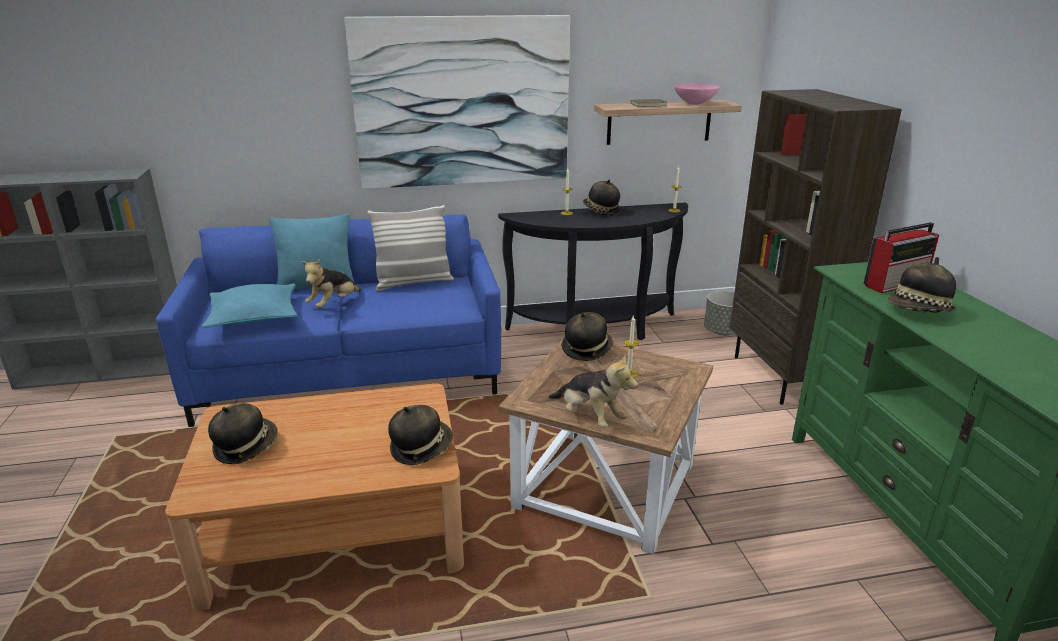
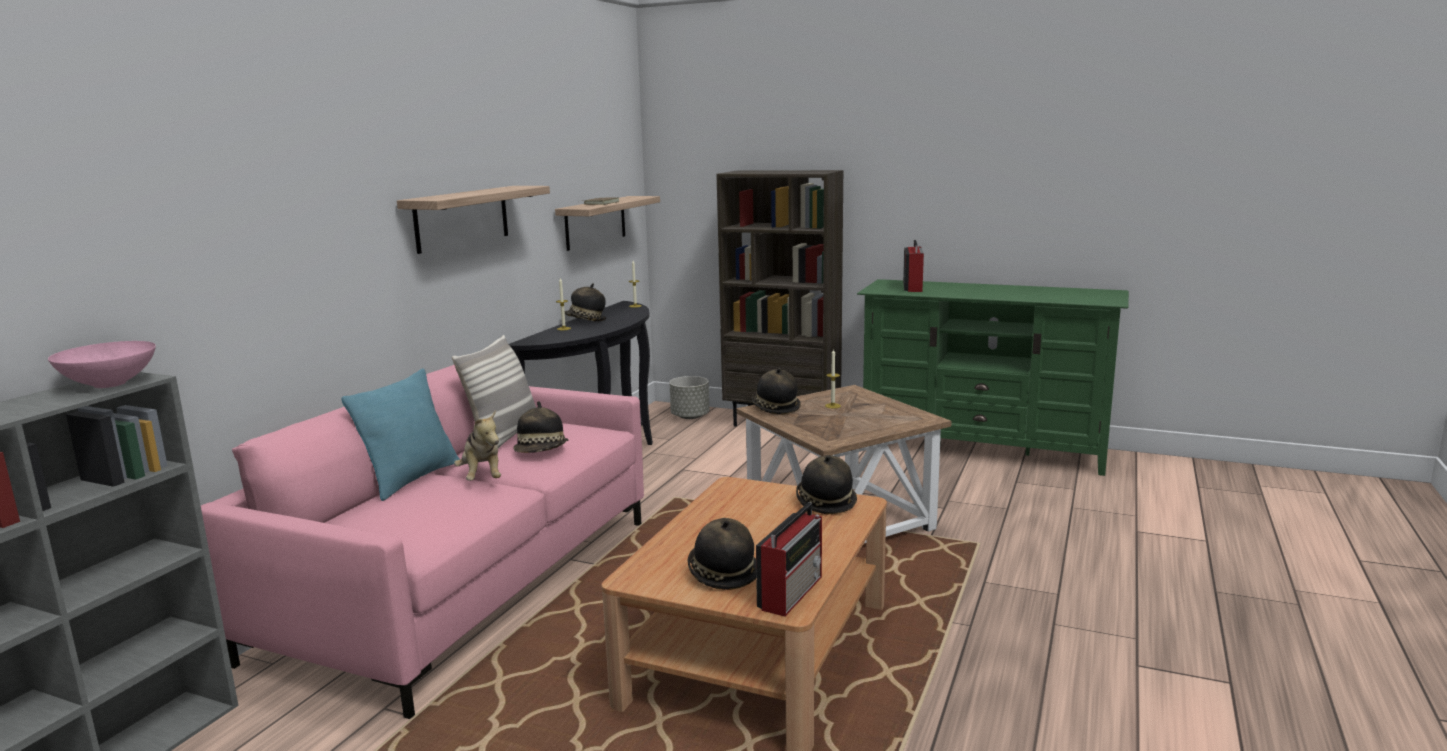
camera: 55 degrees left, 10 degrees down
(226, 489) = (792, 591): none -> radio
(254, 316) = (432, 519): turquoise pillow -> none
(351, 373) = (467, 585): blue sofa -> pink sofa
(463, 103) = (462, 218): picture -> shelf
(590, 417) = (880, 429): plush toy -> none
(695, 103) = (625, 199): pink bowl -> pink bowl (109, 384)
(919, 312) = (958, 292): hat -> hat (542, 452)

